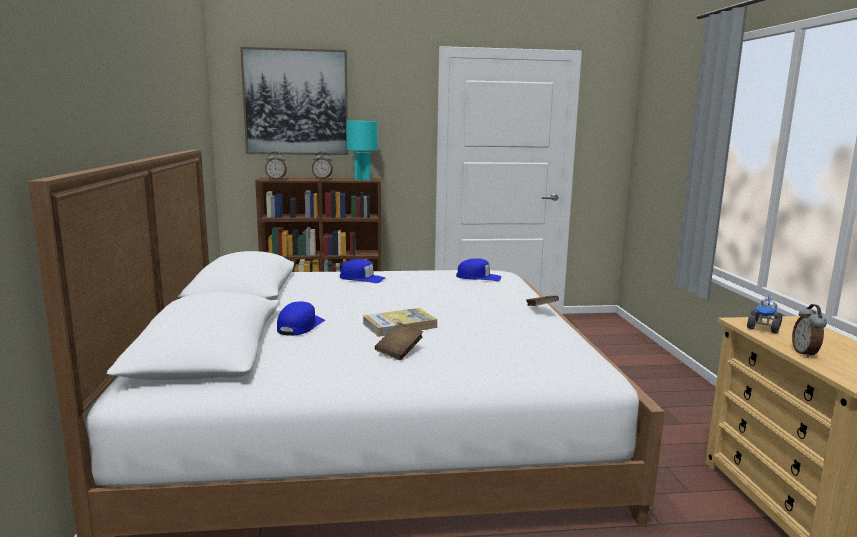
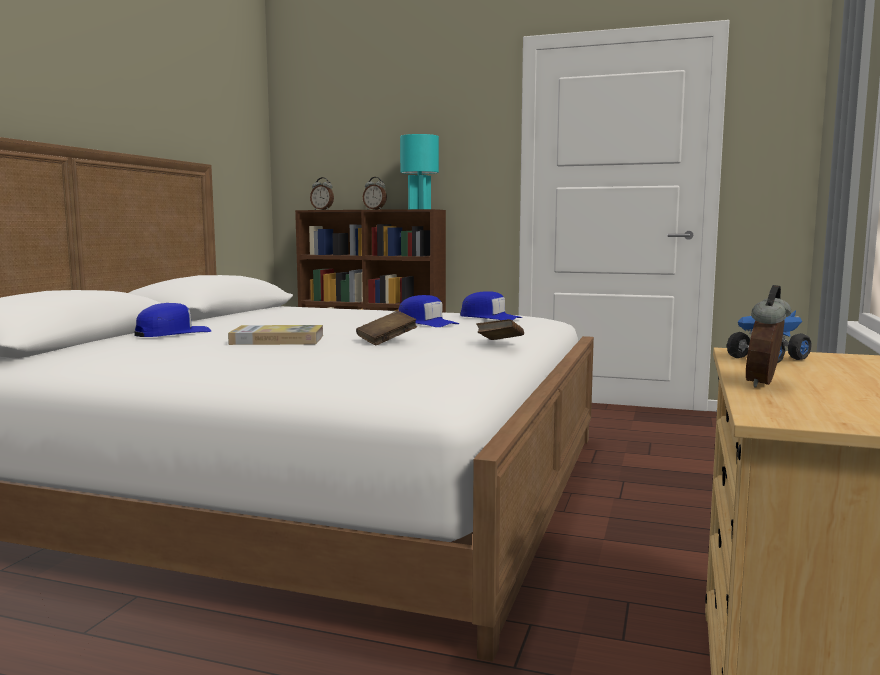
camera: 25 degrees right, 5 degrees down
(296, 102) = (354, 121): picture -> none
(362, 278) = (343, 311): blue cap -> blue cap (426, 323)
(399, 352) = (217, 356): brown book -> brown book (387, 341)

